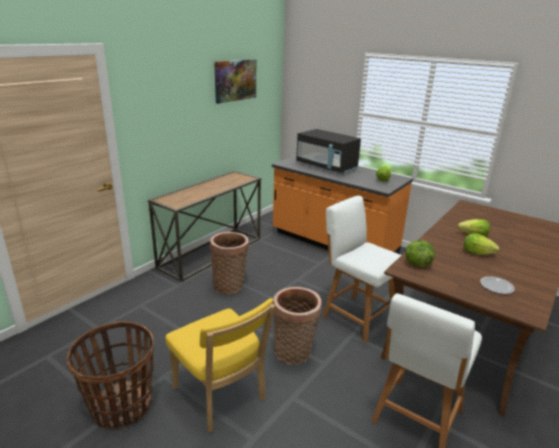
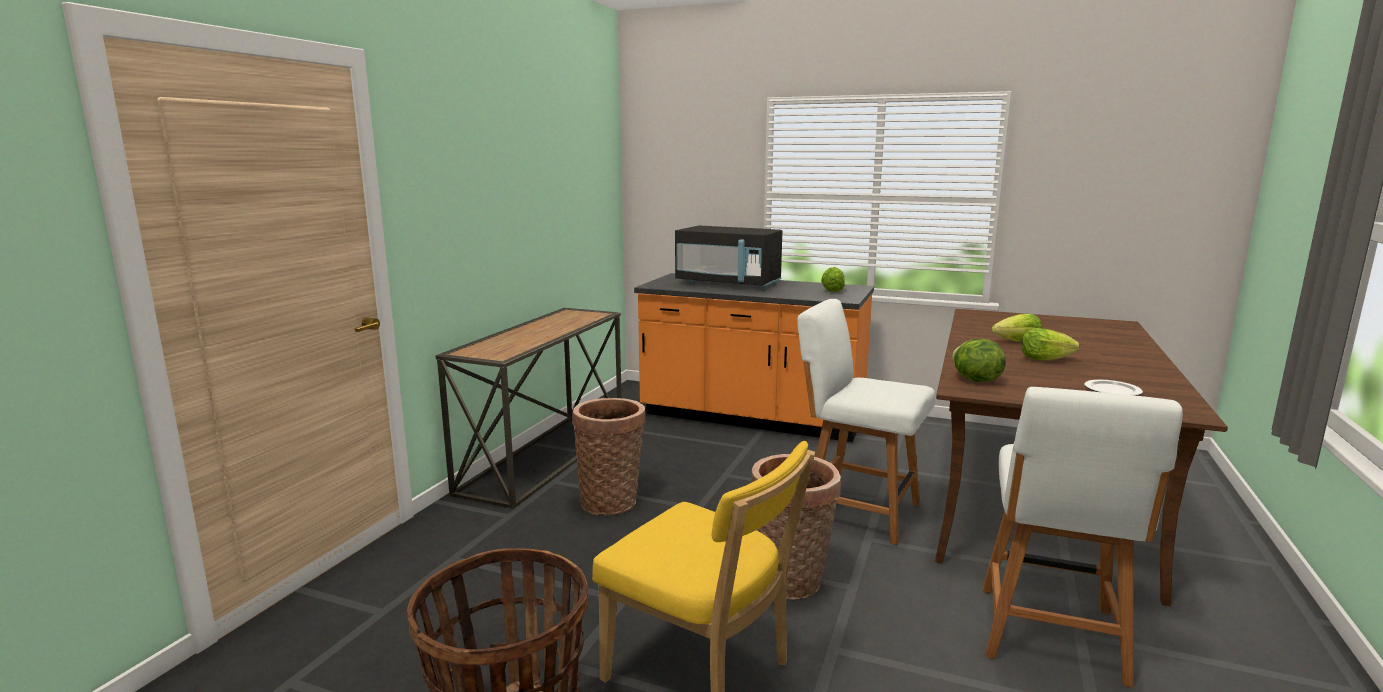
camera: 15 degrees left, 10 degrees down
(235, 80) = (559, 147): picture -> none

